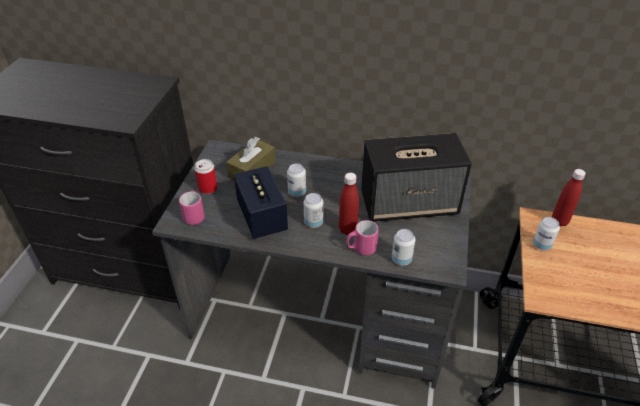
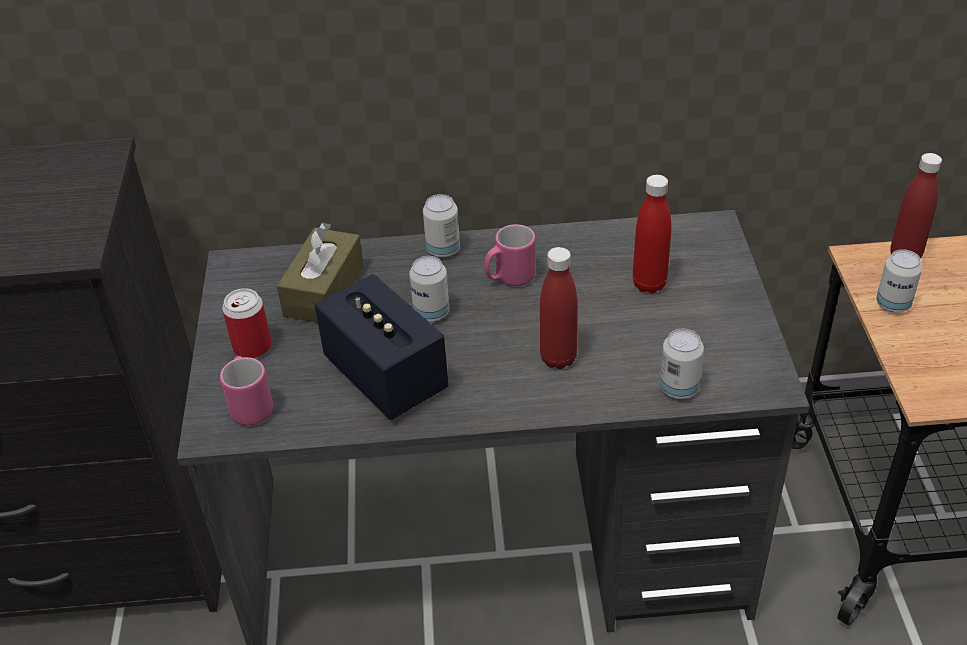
camera: 15 degrees left, 0 degrees up
(313, 222) = (489, 362): can -> can (443, 249)
(361, 249) = (598, 388): pink mug -> pink mug (509, 278)
(410, 203) = (649, 284): speaker -> red bottle

